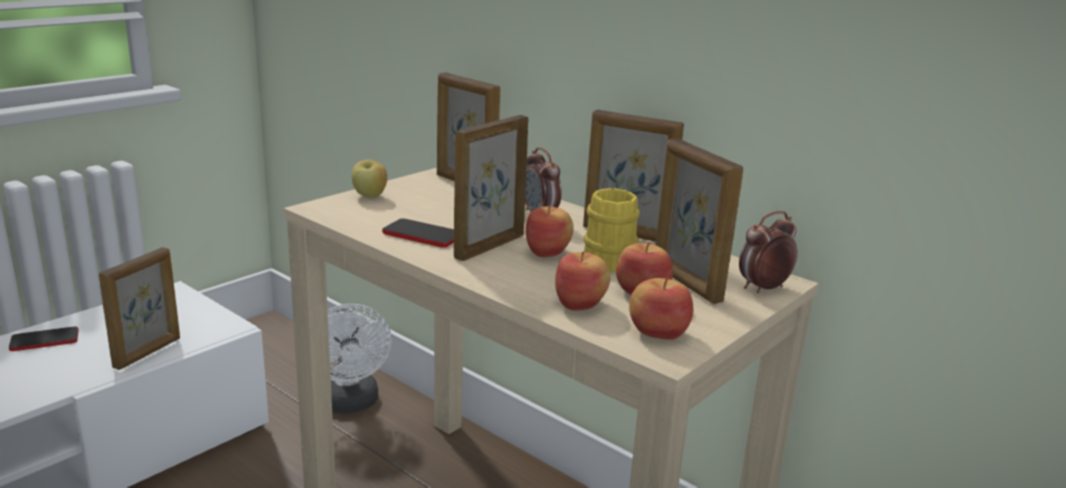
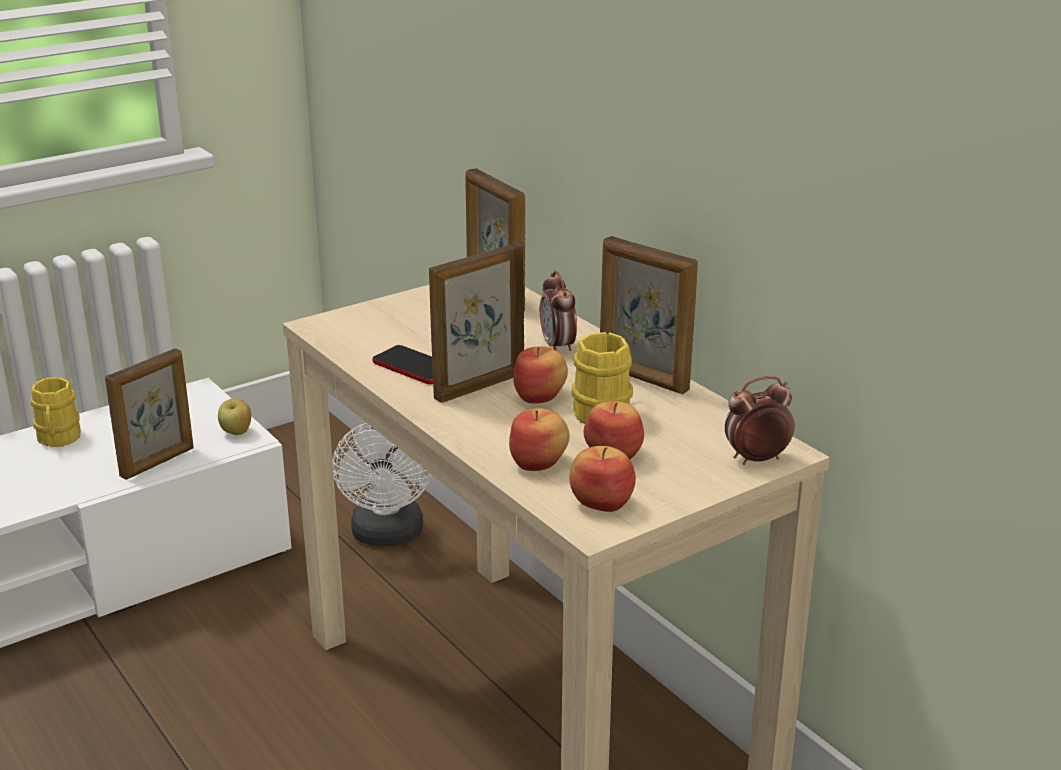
camera: 15 degrees right, 5 degrees up
(44, 340) = (58, 439): phone -> yellow mug
(370, 196) = (380, 311): apple -> apple (237, 432)
(685, 283) = (671, 446): picture frame -> none

